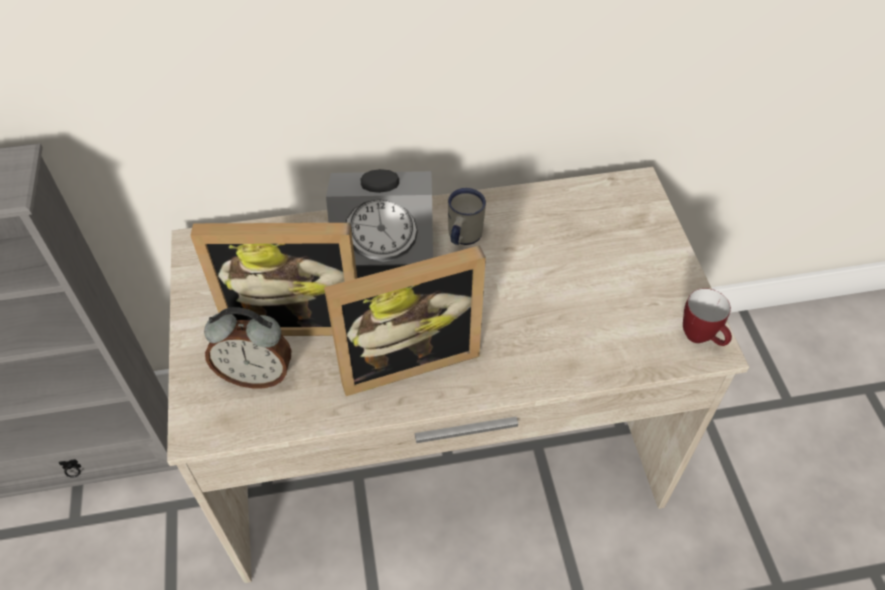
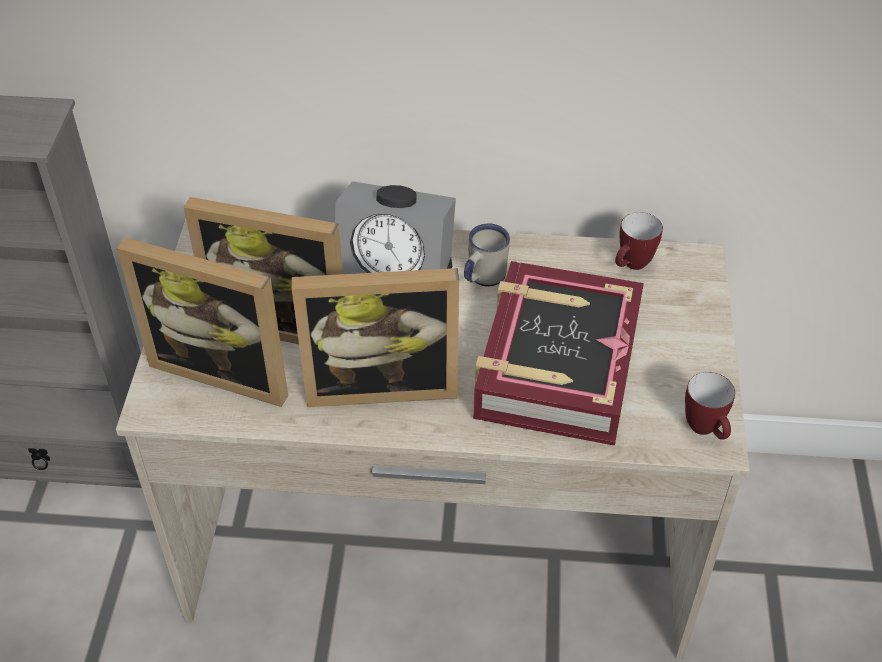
camera: 15 degrees right, 5 degrees down
(256, 374) = (226, 368): alarm clock -> picture frame
(554, 305) = (556, 364): none -> book
(586, 201) = (632, 266): none -> mug

